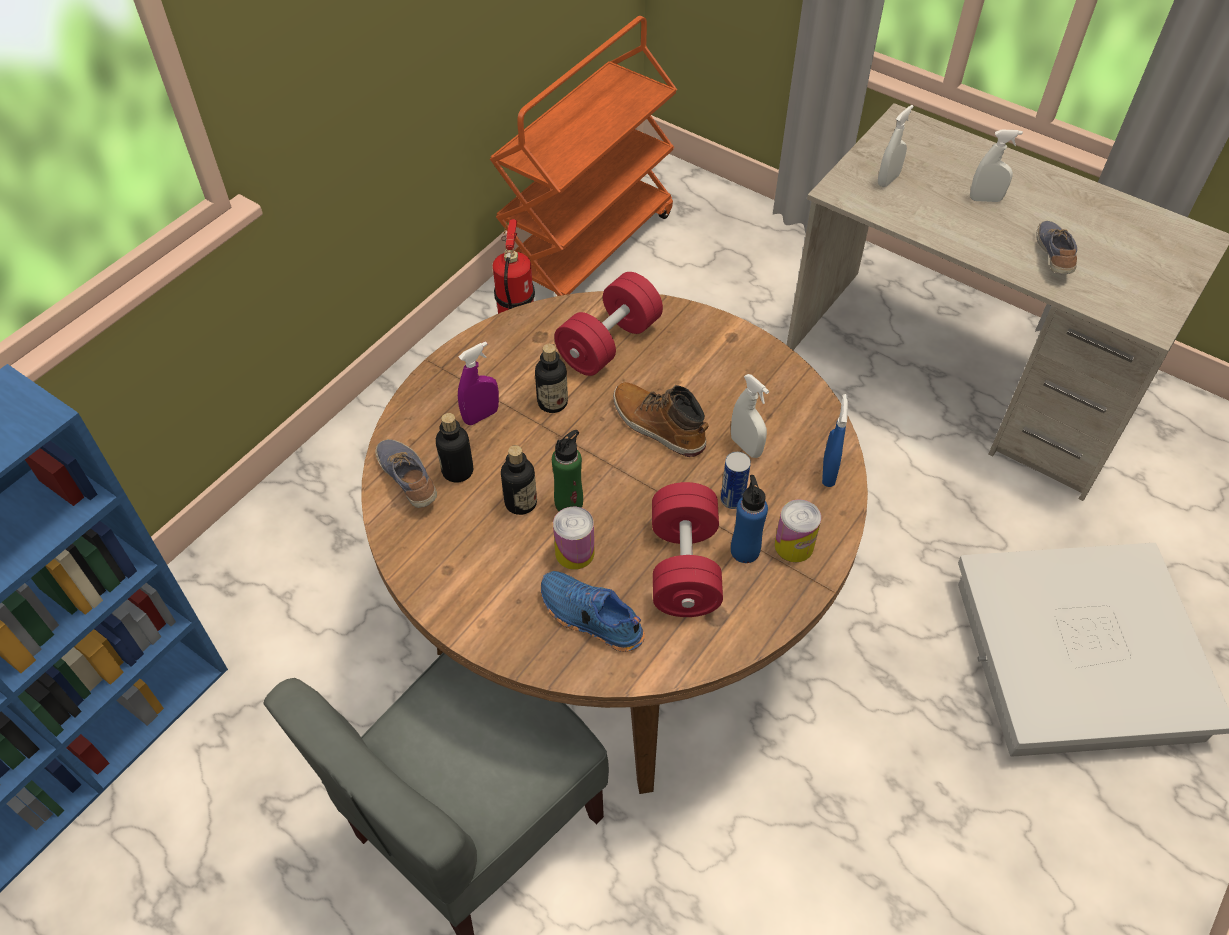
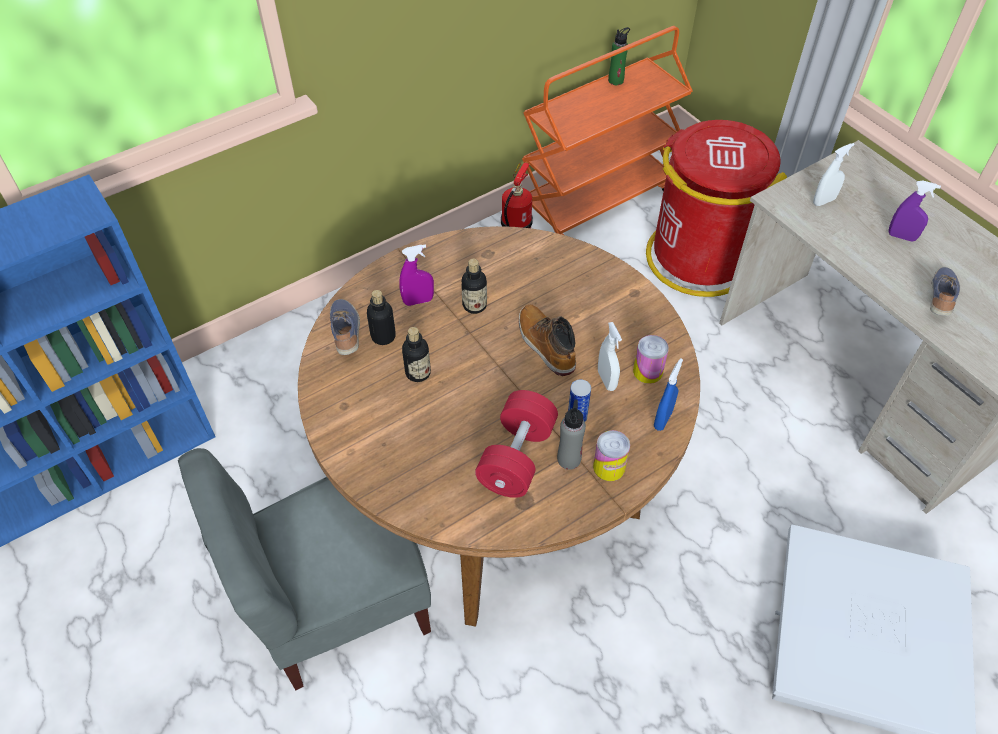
camera: 20 degrees right, 0 degrees up
(569, 503) = (453, 383): green bottle -> green bottle (616, 80)
(574, 552) = (440, 421): can -> can (647, 371)
(590, 619) = (429, 473): blue shoe -> none
(609, 343) = (537, 272): red dumbbell -> none
(731, 285) = (698, 258): none -> red trash can
(745, 550) = (569, 459): blue bottle -> grey bottle
(985, 199) = (901, 236): white spray bottle -> purple spray bottle

